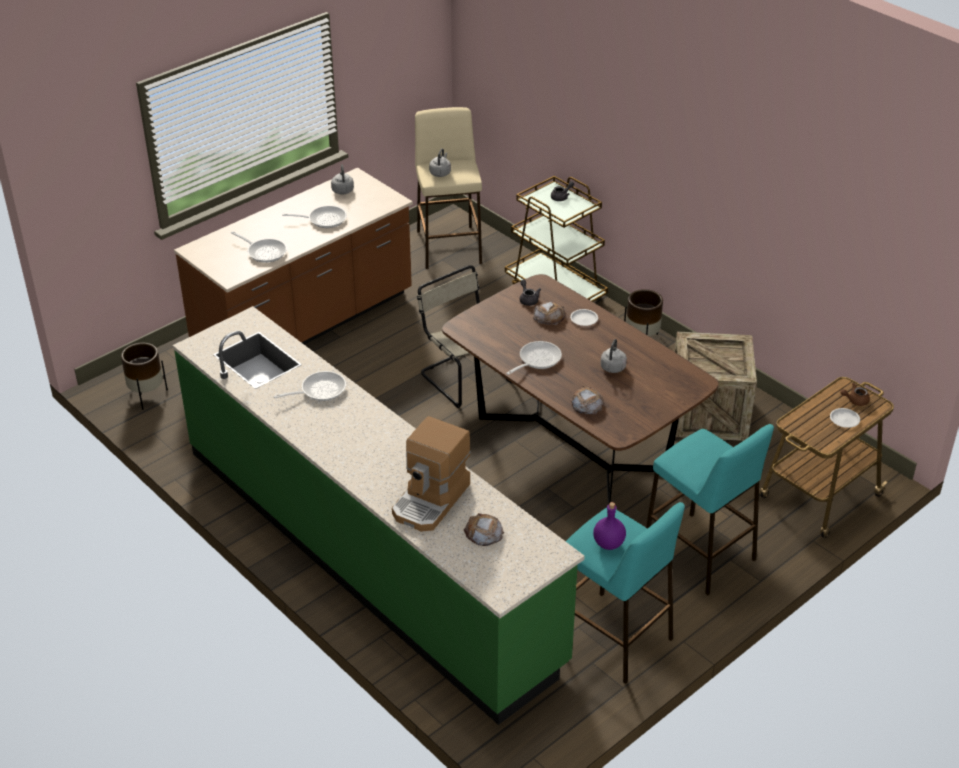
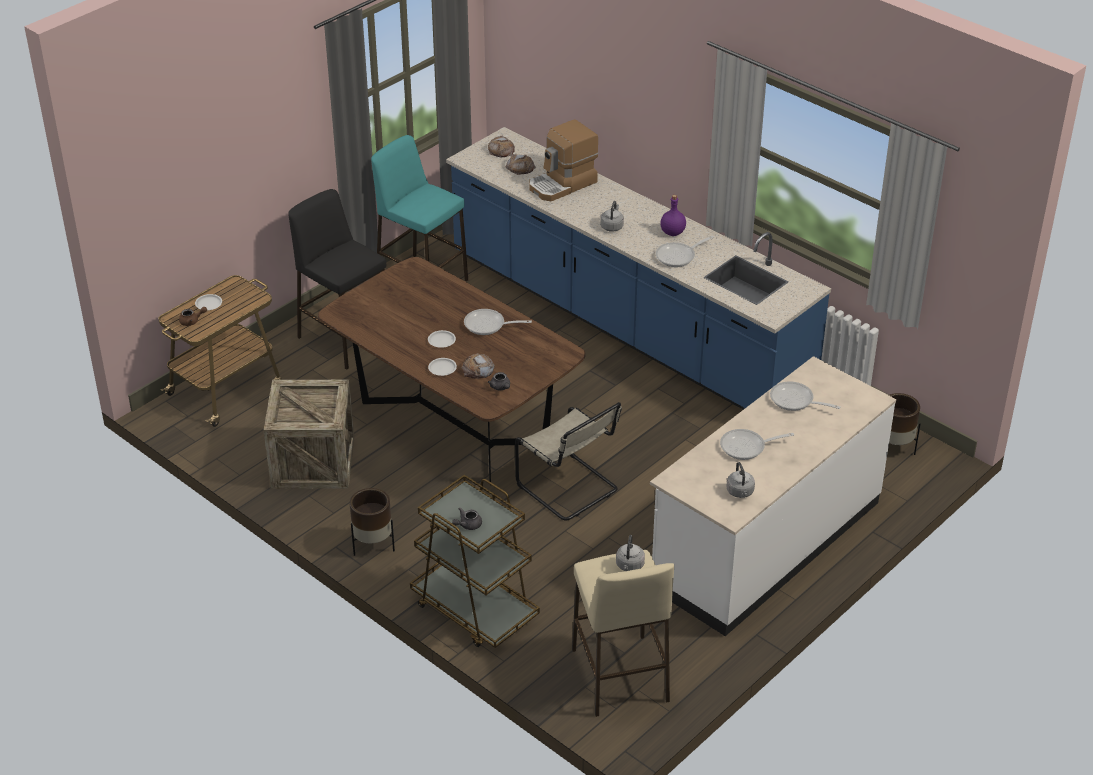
camera: 175 degrees right, 0 degrees up
(305, 324) = (765, 543): brown counter -> white counter
(369, 552) = (625, 325): green counter -> blue counter
(431, 500) = (563, 184): coffee machine -> coffee machine turned 150 degrees counterclockwise
(537, 360) = (488, 325): frying pan -> frying pan turned 60 degrees clockwise
(585, 346) = (441, 341): none -> white plate
(586, 404) = (441, 289): bread -> bread (501, 150)
(609, 544) = (426, 195): purple bottle -> purple bottle (672, 232)
(612, 368) = (416, 321): grey kettle -> grey kettle (612, 226)
(700, 554) = (344, 339): turquoise stool -> black stool

